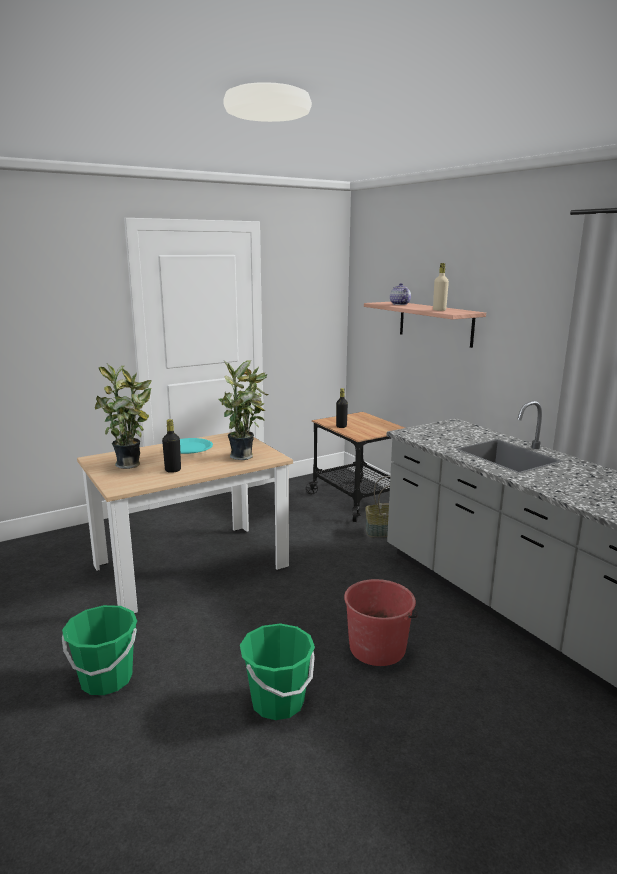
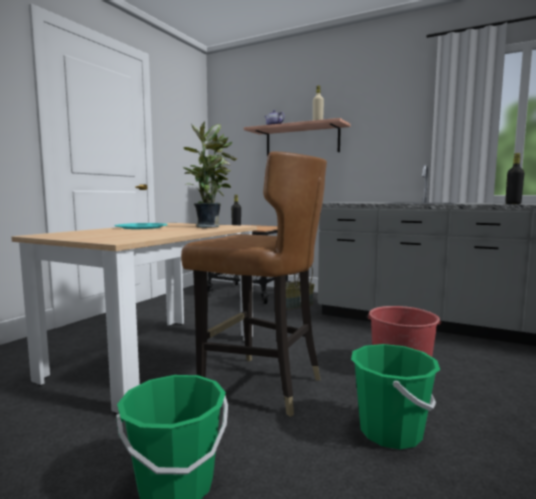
camera: 30 degrees left, 10 degrees down
(131, 465) = (98, 234): potted plant -> none
(173, 470) = (156, 233): black bottle -> black bottle (513, 204)
(235, 623) = (260, 385): none -> brown chair

